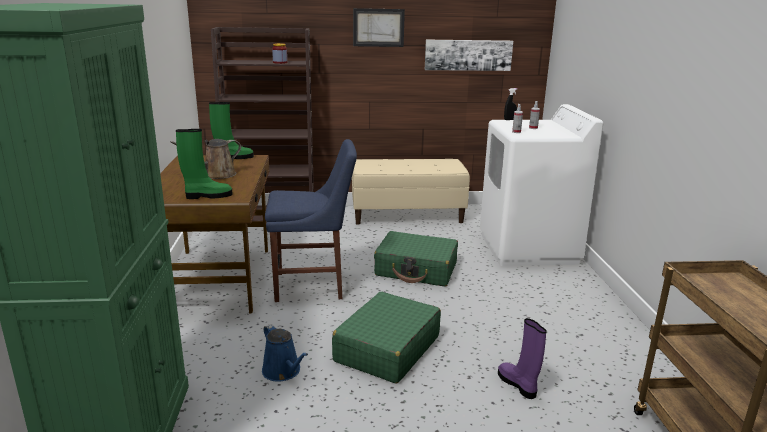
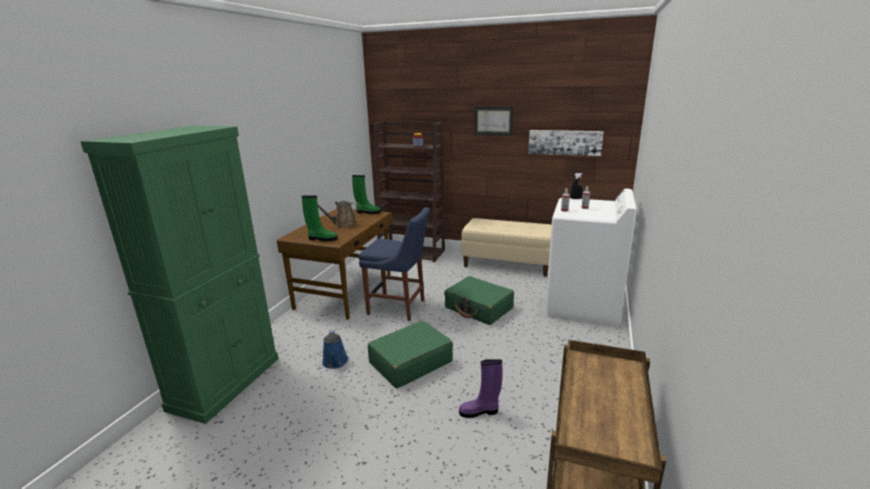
camera: 25 degrees right, 0 degrees up
(518, 385) = (480, 411): purple boot -> purple boot turned 90 degrees counterclockwise

